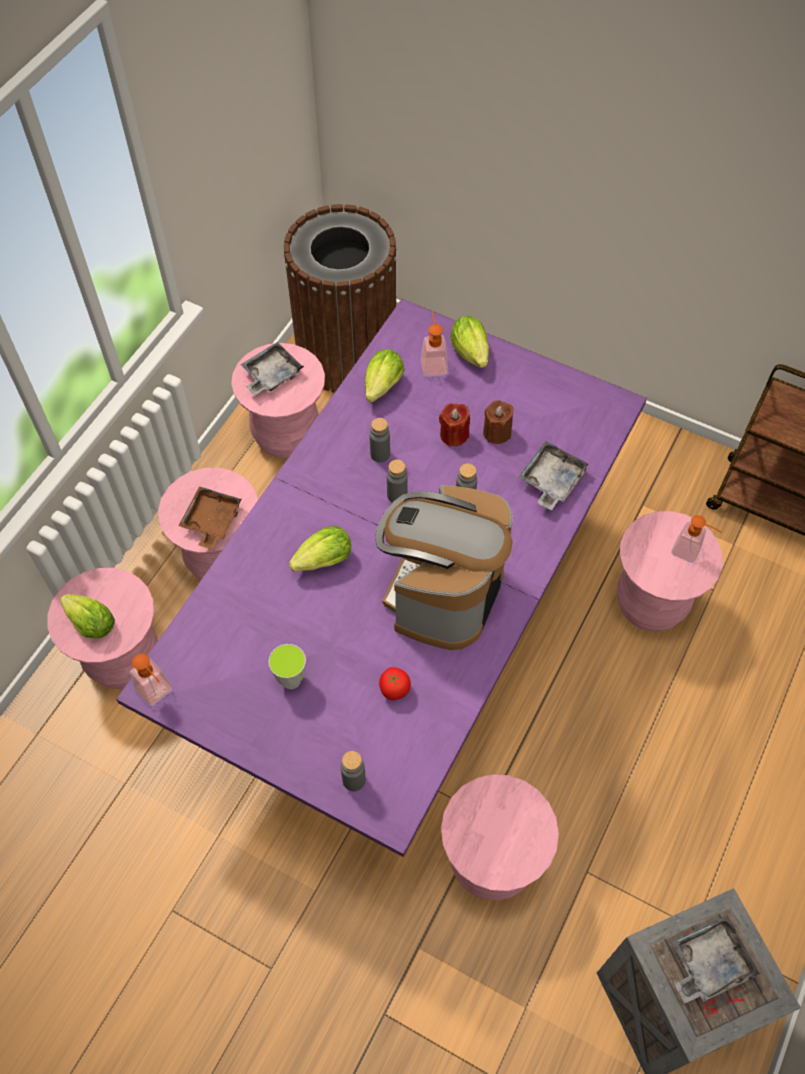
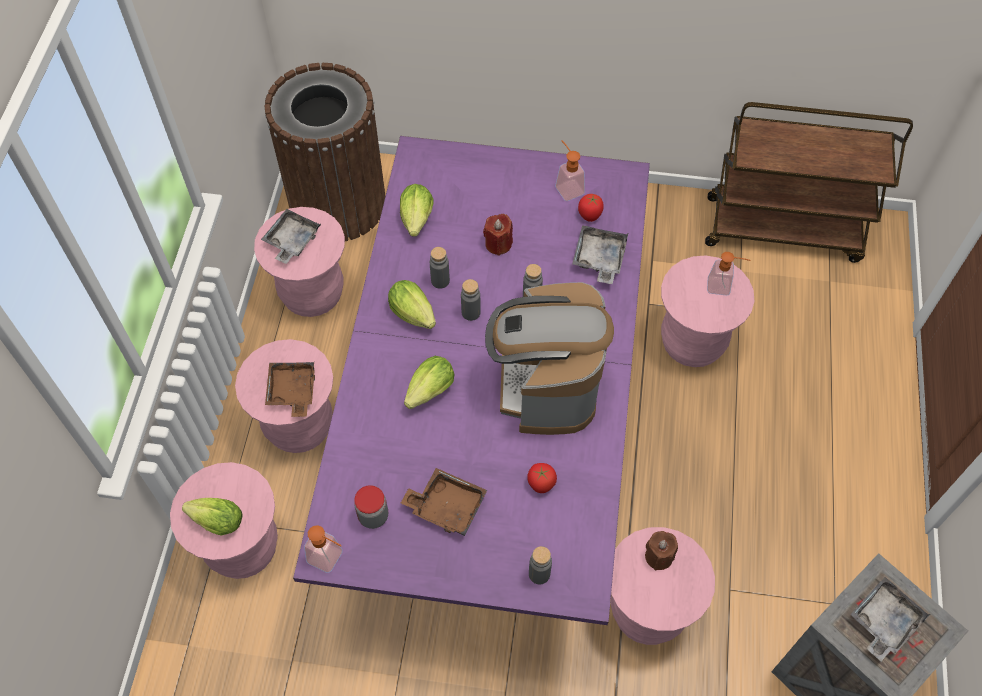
camera: 20 degrees left, 0 degrees up
(216, 665) = (373, 516): none -> jar
(291, 680) = (446, 506): cup -> brown tray
(433, 362) = (453, 185): soap dispenser -> soap dispenser (567, 187)
(471, 355) = (484, 169): lettuce -> lettuce (415, 316)
(497, 432) = (535, 231): brown candle -> brown candle (659, 556)
(560, 433) = (590, 215): none -> tomato

